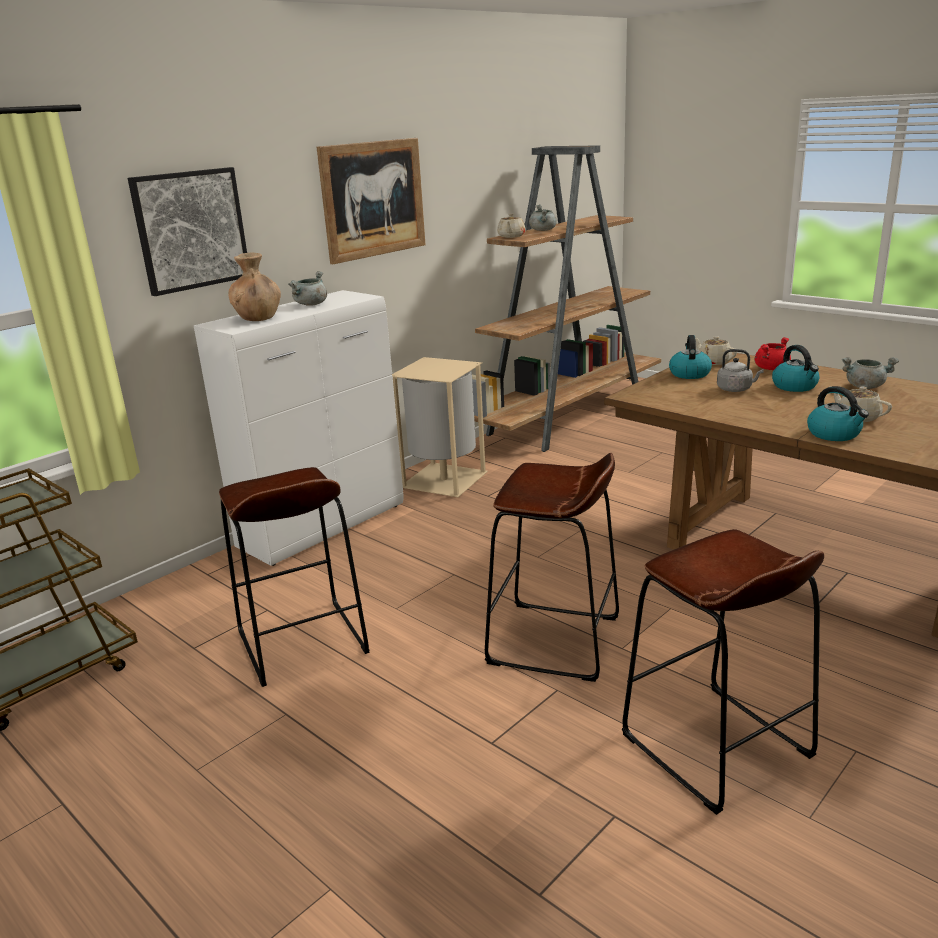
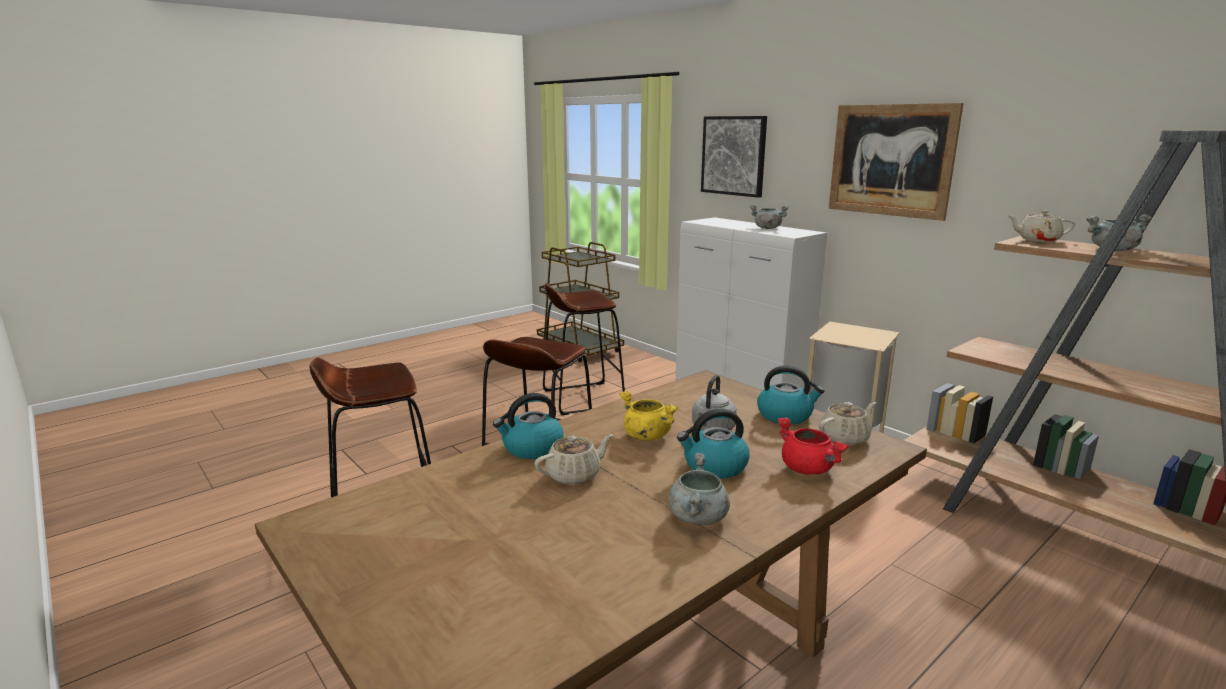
camera: 95 degrees right, 5 degrees down
(258, 318) = (726, 223): brown vase -> none
(769, 405) = (646, 436): none -> yellow cooking pot

